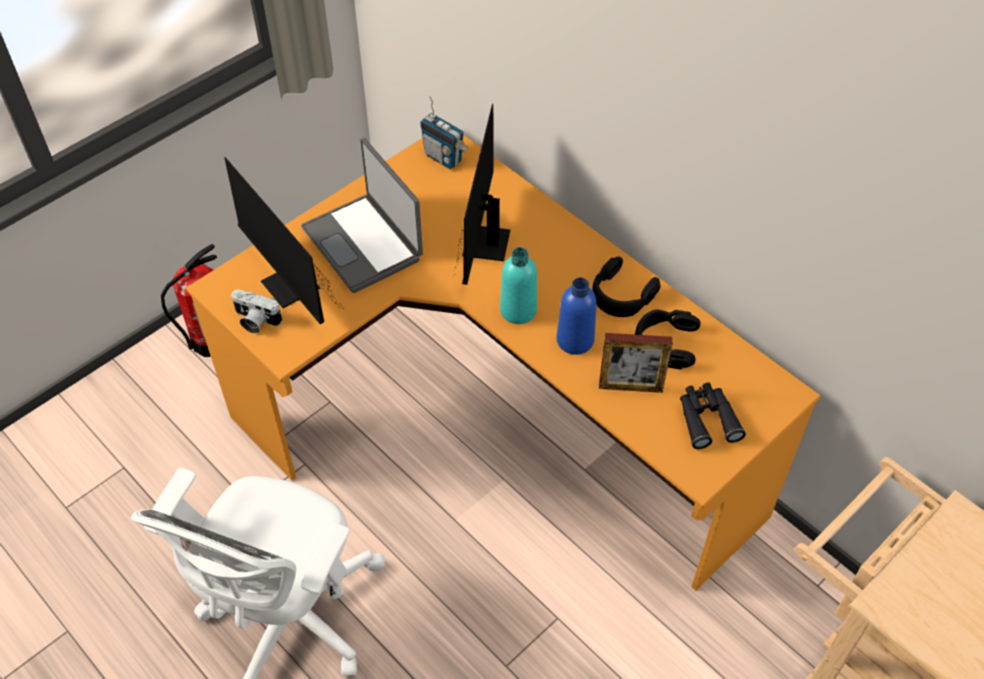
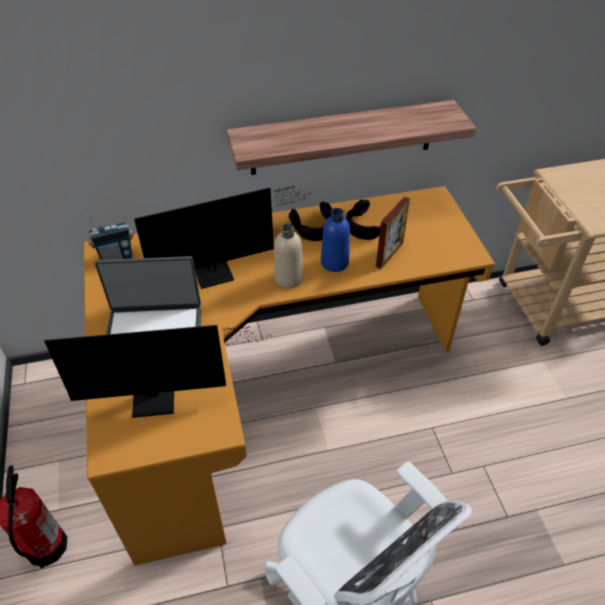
camera: 60 degrees left, 5 degrees down
(255, 321) = (170, 438): camera -> none
(483, 249) = (220, 272): monitor -> monitor turned 60 degrees counterclockwise
(518, 310) = (288, 278): turquoise bottle -> beige bottle
(706, 419) = (434, 234): black binoculars -> none
(711, 226) = (342, 138): none -> shelf

